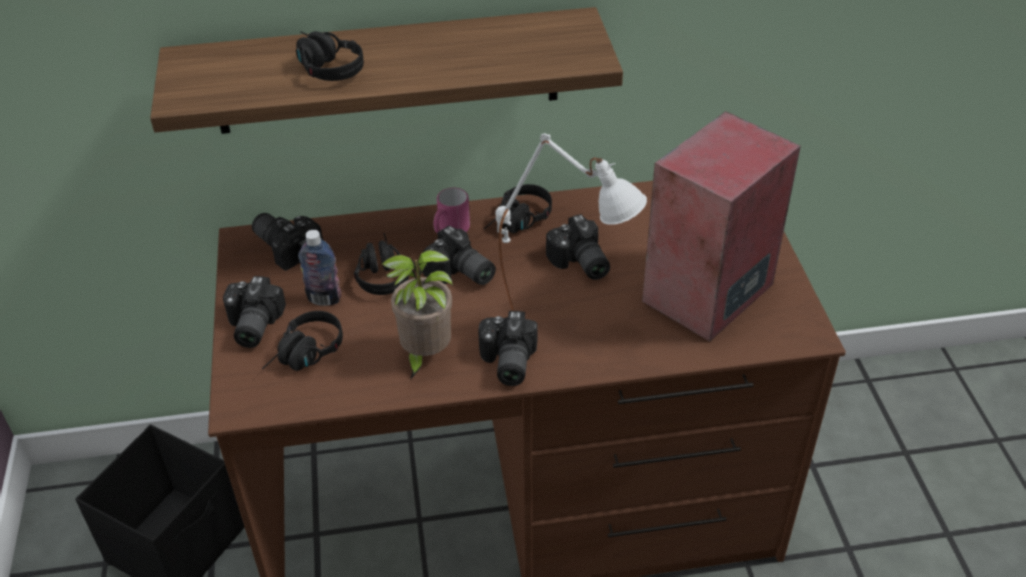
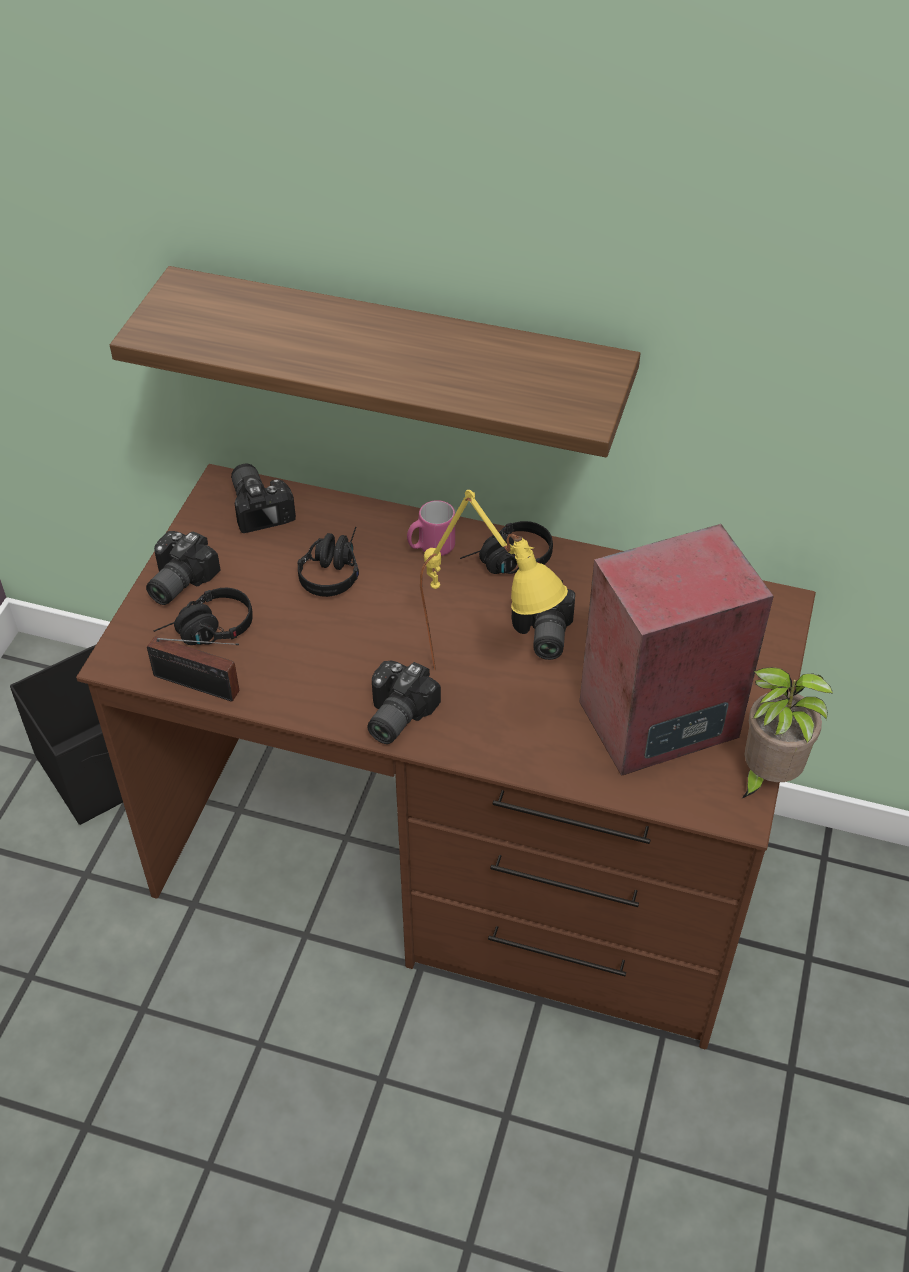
camera: 25 degrees right, 5 degrees up
(323, 66) = (305, 338): black headphones -> none
(324, 299) = (261, 577): bottle -> none
(328, 399) = (200, 686): none -> radio
(424, 356) = (318, 676): potted plant -> potted plant (766, 776)
(460, 274) = (410, 600): camera -> none
(566, 316) = (488, 687): white table lamp -> yellow table lamp

